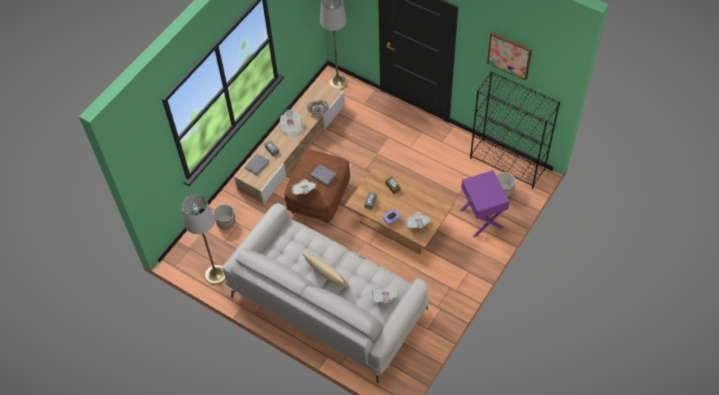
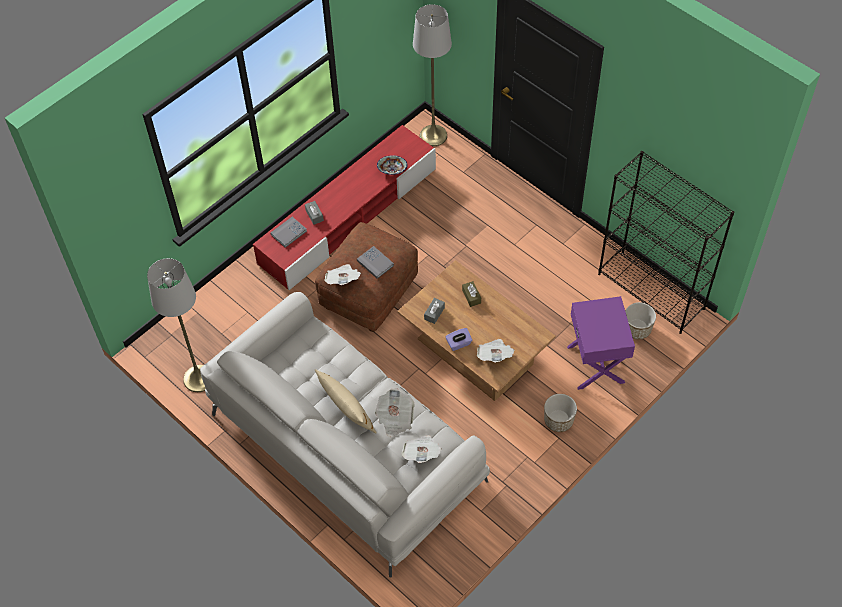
camera: 10 degrees right, 0 degrees up
(226, 222) = (231, 307): planter -> planter (558, 420)
(292, 128) = (349, 189): newspaper -> newspaper (395, 418)
(292, 147) = (348, 216): beige tv stand -> red tv stand
(509, 55) = (669, 130): picture -> none

